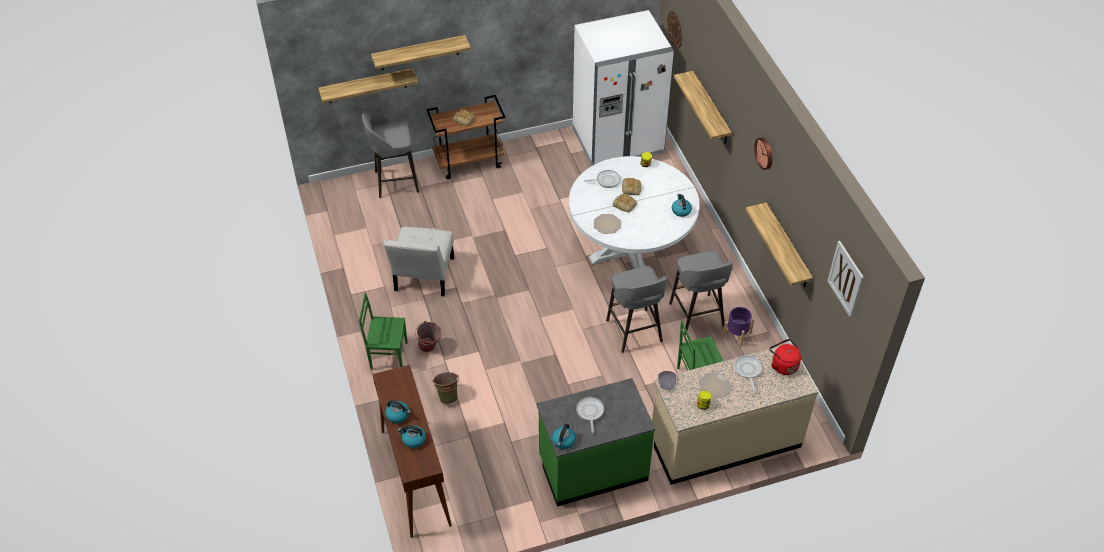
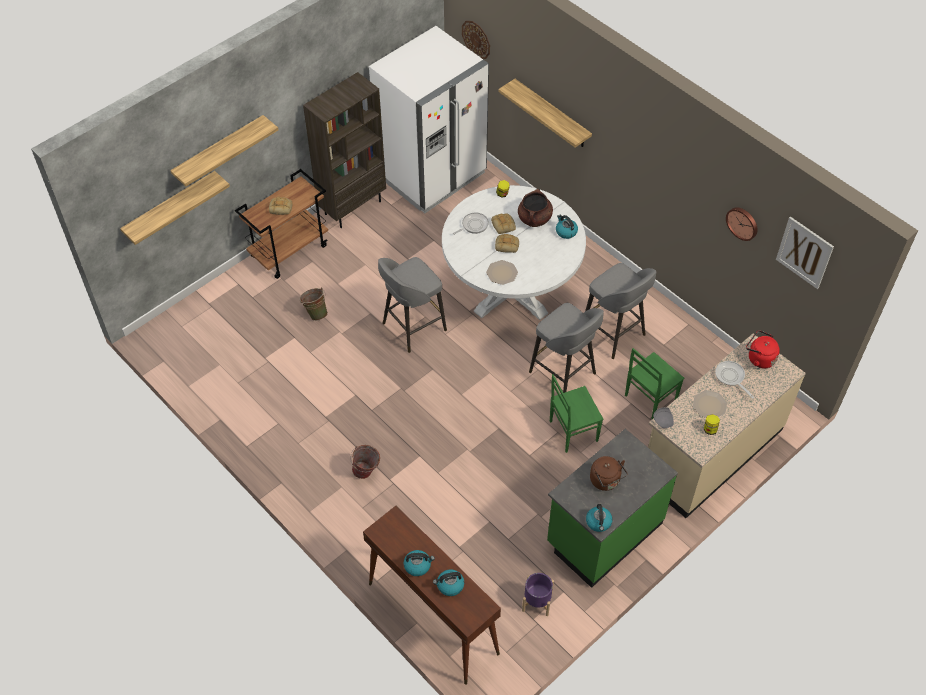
camera: 25 degrees left, 5 degrees up
(388, 355) = (327, 497): green chair -> green chair (572, 430)
(395, 182) = (221, 301): grey stool -> grey stool (412, 327)
(423, 277) = (314, 397): white chair -> none
(447, 395) = (415, 517): green bucket -> green bucket (315, 313)
(538, 145) = (352, 207): none -> brown bookcase
(590, 412) = (606, 481): frying pan -> brown kettle
(660, 192) = (534, 219): none -> brown cooking pot
(737, 335) = (662, 339): purple planter -> purple planter (537, 601)
(765, 153) = (652, 146): wall clock -> wall clock (742, 223)
(787, 247) = (703, 235): shelf -> none

